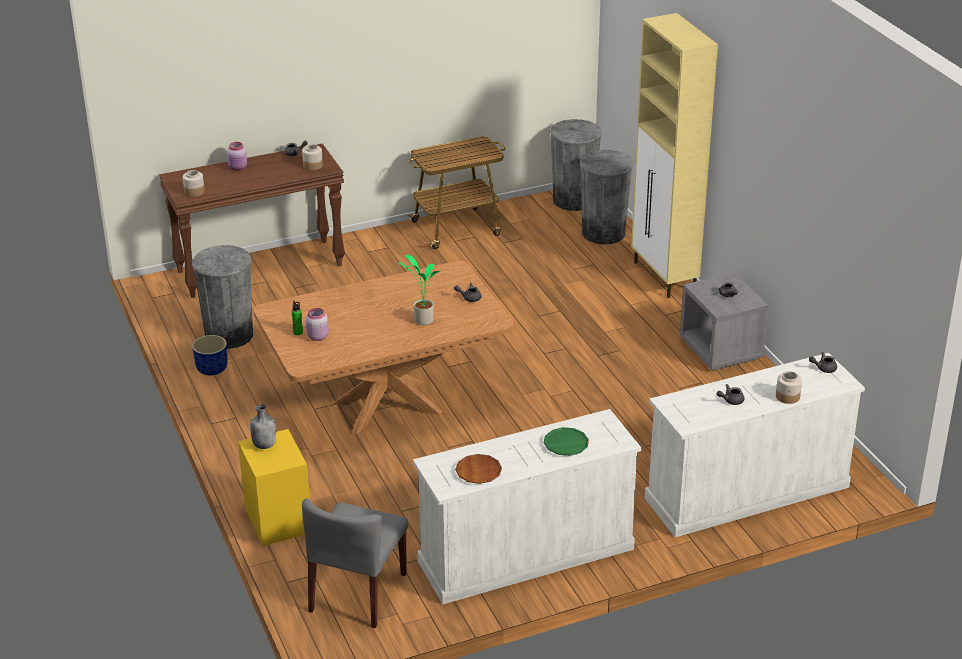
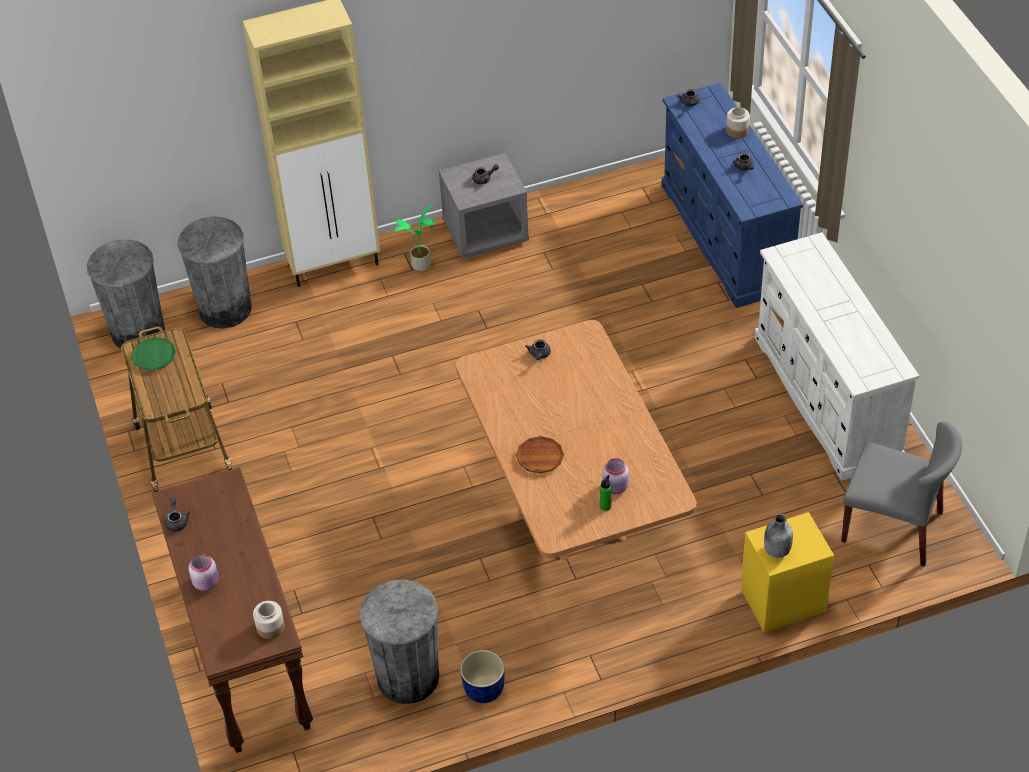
camera: 85 degrees left, 15 degrees up
(313, 165) = (218, 499): jar -> none
(422, 320) = (584, 395): potted plant -> potted plant (421, 266)
(478, 472) = (870, 346): brown plate -> brown plate (540, 457)
(566, 444) = (821, 282): green plate -> green plate (154, 356)
(746, 493) = (726, 237): white dresser -> blue dresser

